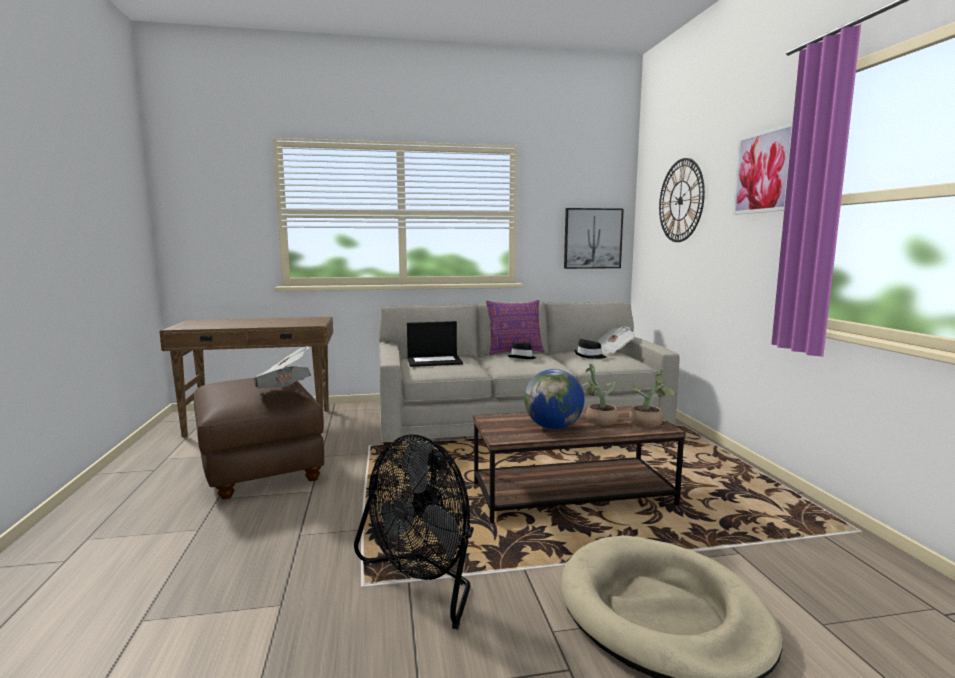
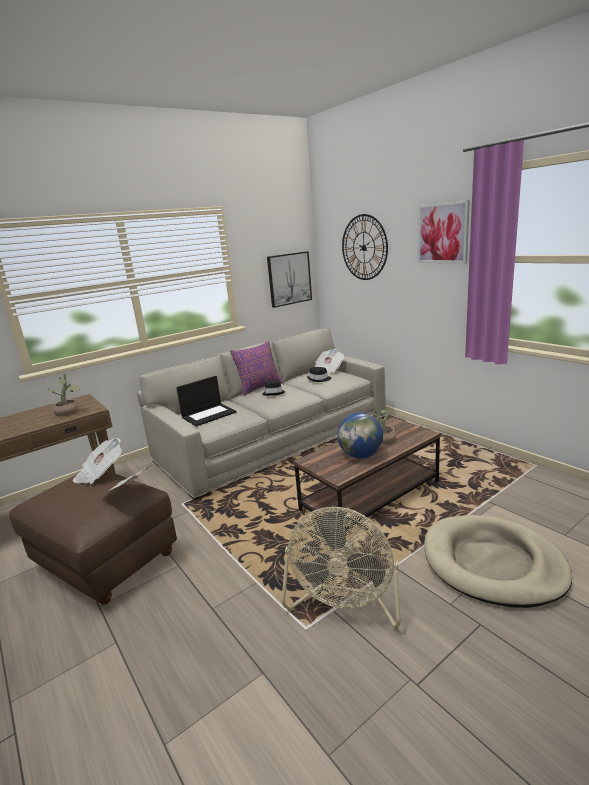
camera: 25 degrees left, 10 degrees up
(425, 578) = (341, 602): black fan -> beige fan
(649, 423) = (414, 433): potted plant -> potted plant (69, 412)

